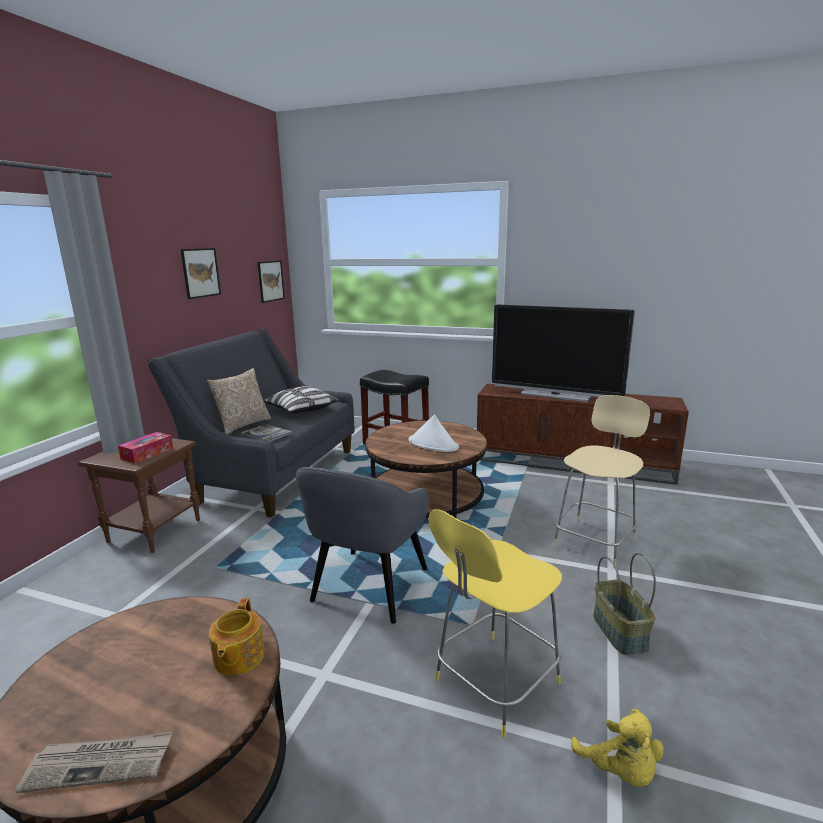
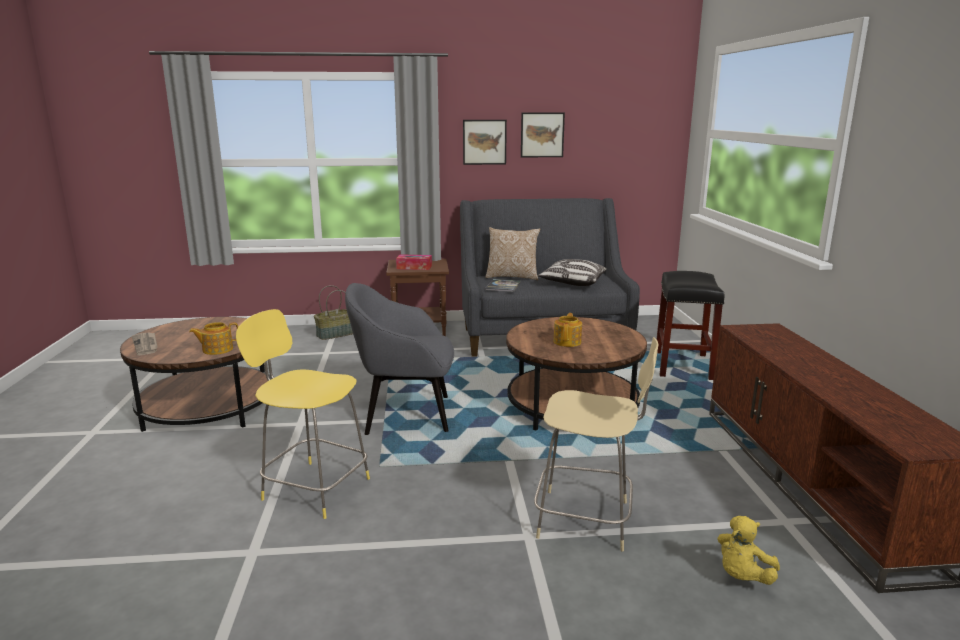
camera: 65 degrees right, 0 degrees up
(270, 281) = (648, 150): picture -> picture (484, 142)
(433, 444) = (567, 342): white hat -> teapot
(555, 395) = (801, 362): television -> none
(619, 770) = (239, 555): yellow plush toy -> yellow plush toy (742, 577)
(621, 632) = (414, 548): basket -> basket (335, 334)

